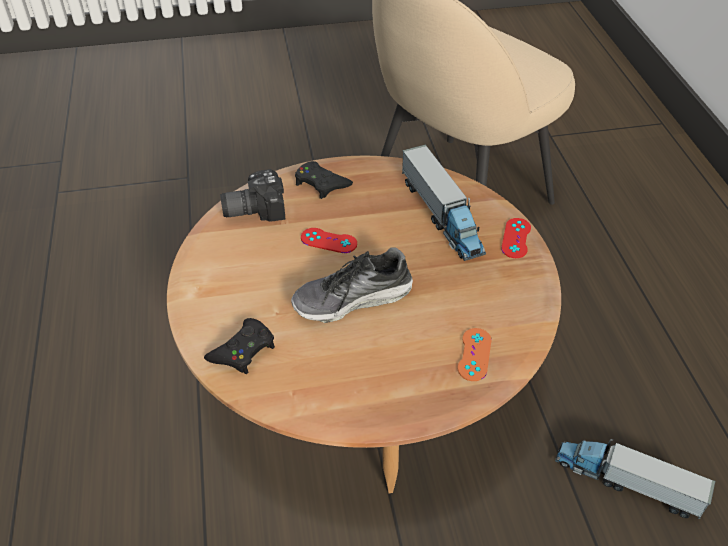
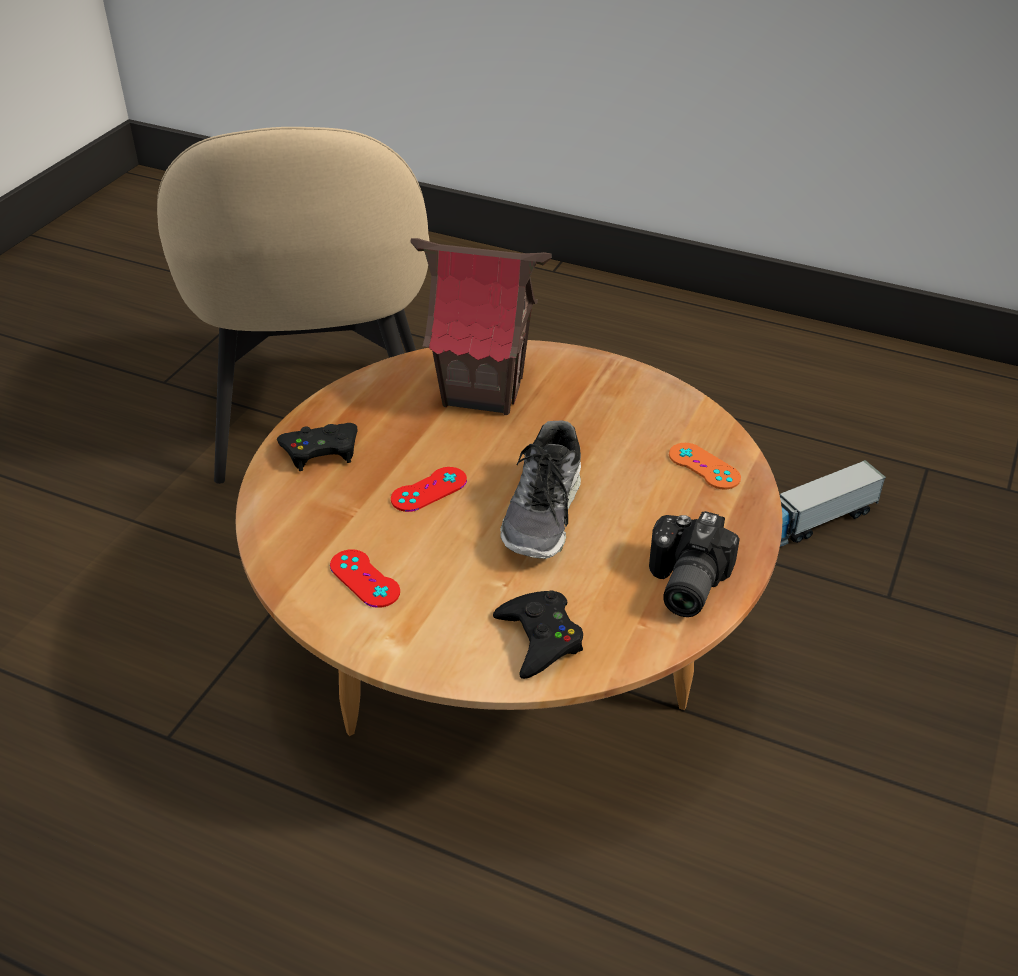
camera: 55 degrees left, 5 degrees down
(253, 208) = (297, 526): camera -> camera (682, 584)
(441, 215) = (482, 390): toy truck -> toy house
(516, 238) = (571, 360): red game controller -> red game controller (364, 579)

